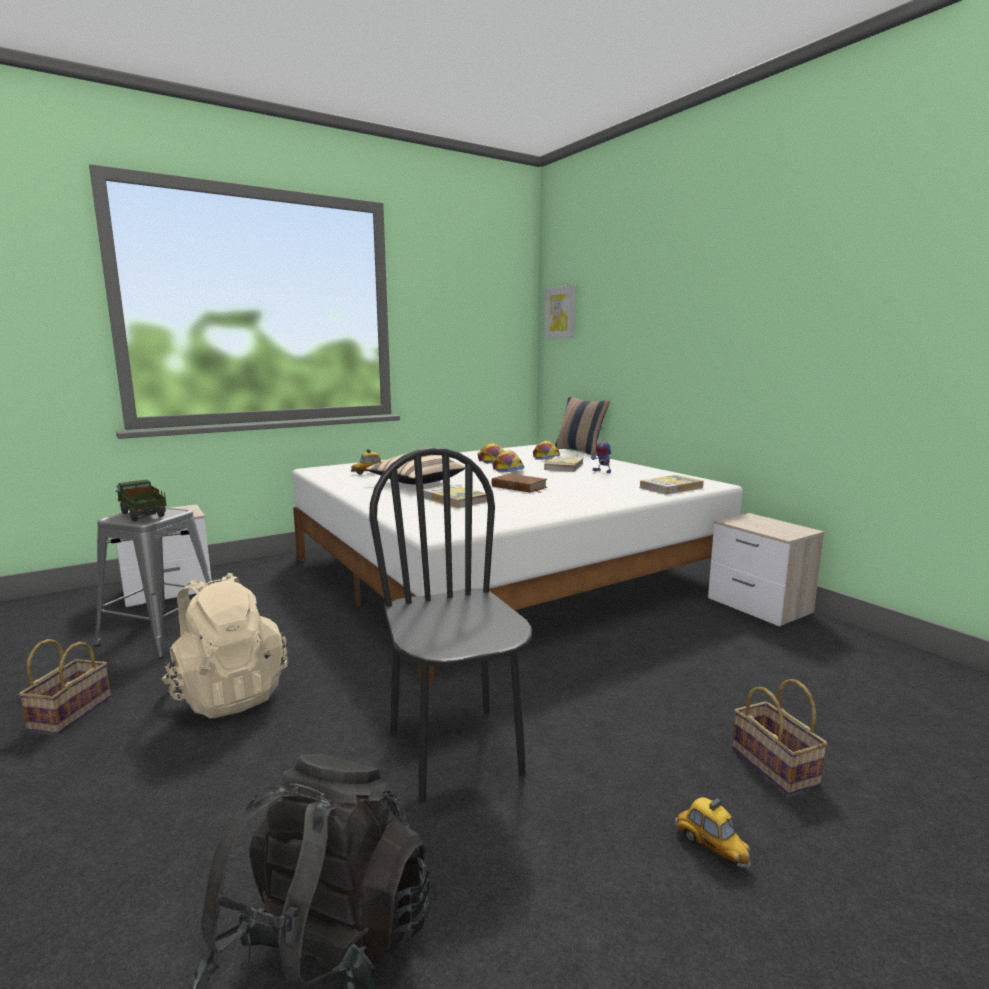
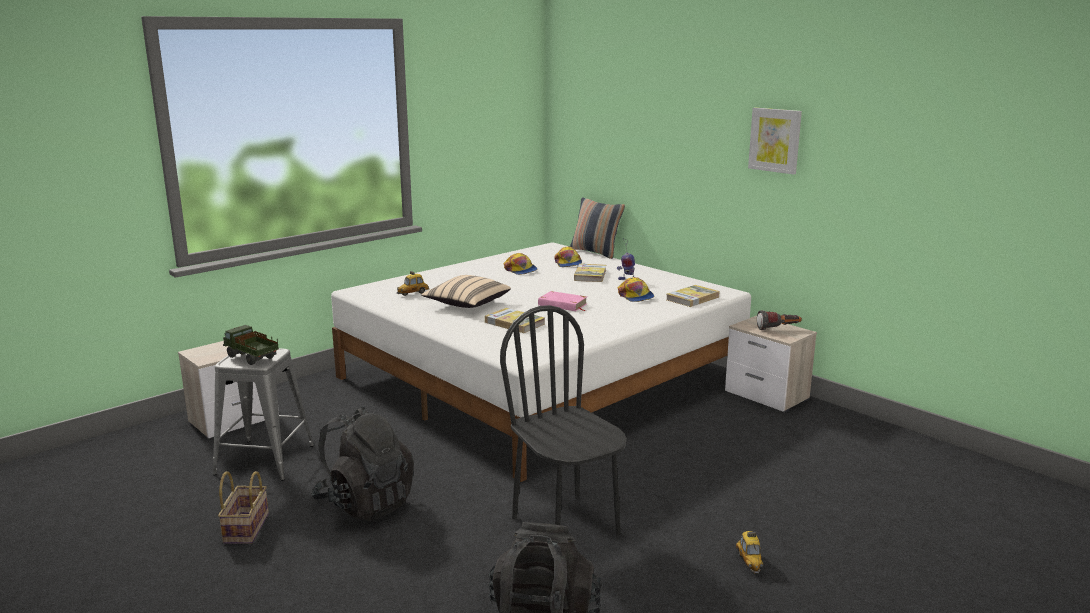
camera: 10 degrees left, 5 degrees up
(228, 694) = (365, 503): beige backpack -> black backpack
(508, 469) = (541, 282): cap -> cap (636, 296)
(519, 487) = (562, 305): brown book -> pink book
(561, 312) = (571, 113): picture -> picture (775, 140)
(711, 847) = (749, 562): toy car -> toy car turned 45 degrees clockwise
(775, 526) = (778, 329): none -> flashlight
(777, 766) = (786, 513): basket -> none

